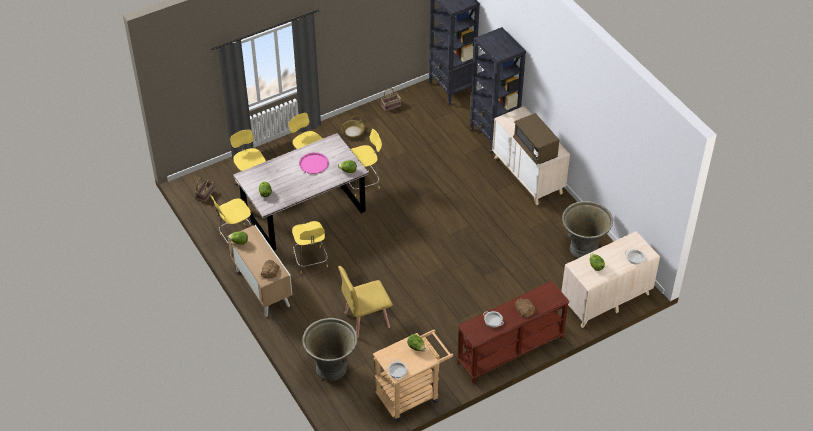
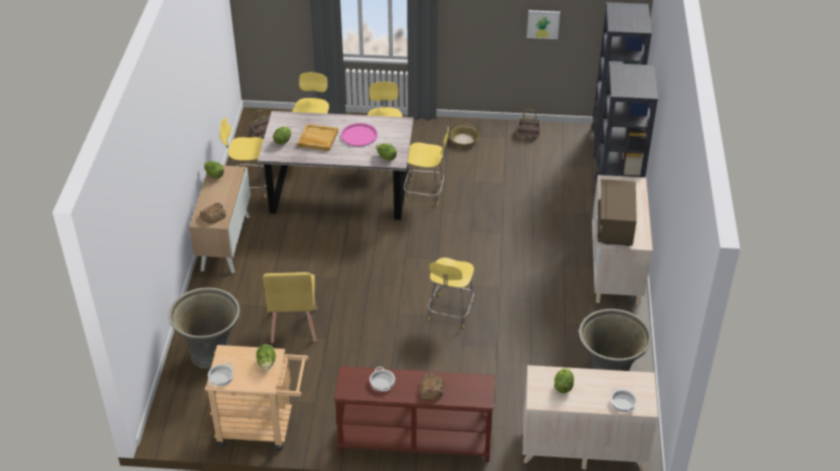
camera: 35 degrees right, 5 degrees down
(288, 180) = (317, 139): none -> beige tray
(311, 261) = (298, 240): yellow stool -> yellow stool (450, 312)
(366, 320) = (293, 325): yellow chair -> yellow chair turned 105 degrees counterclockwise
(386, 23) = (543, 24): none -> picture

